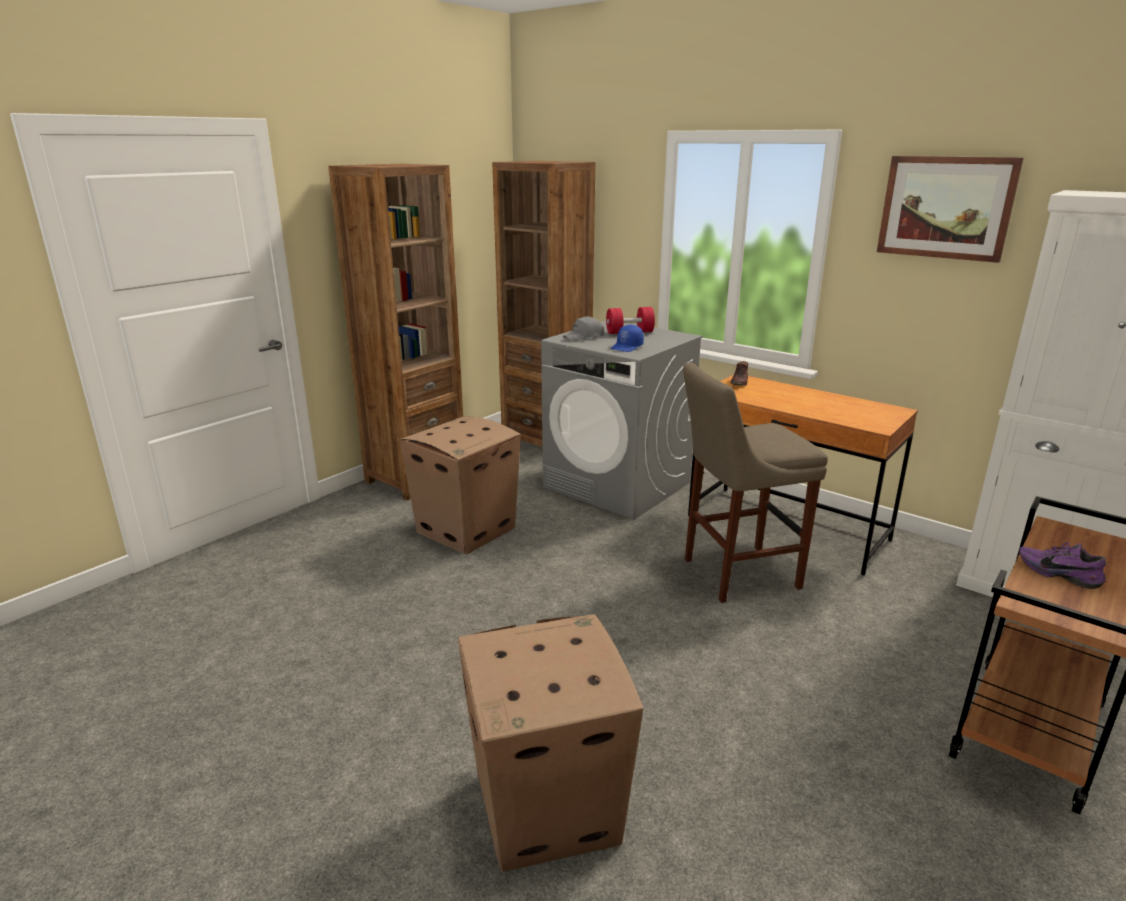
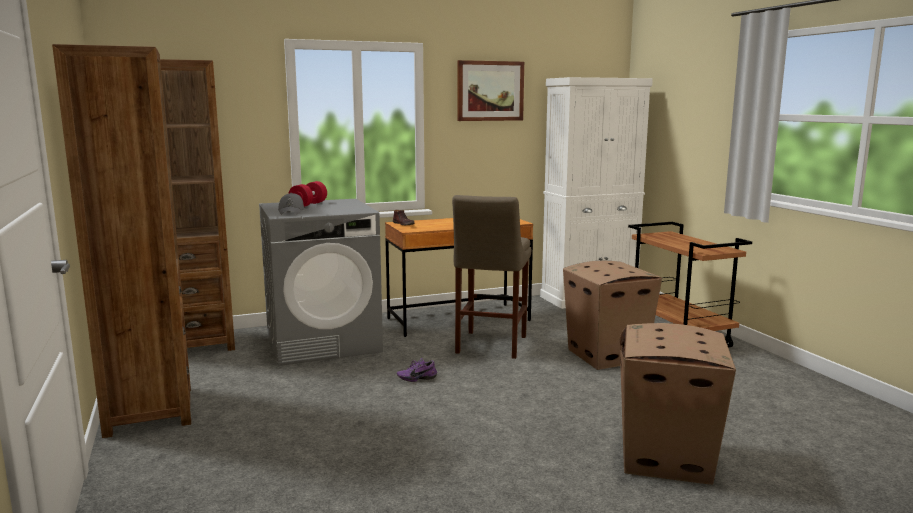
camera: 60 degrees left, 10 degrees down
(467, 530) = (298, 410): cardboard box -> cardboard box (606, 355)
(627, 347) = (344, 209): blue cap -> none
(1058, 574) = (685, 244): purple shoe -> purple shoe (416, 378)

